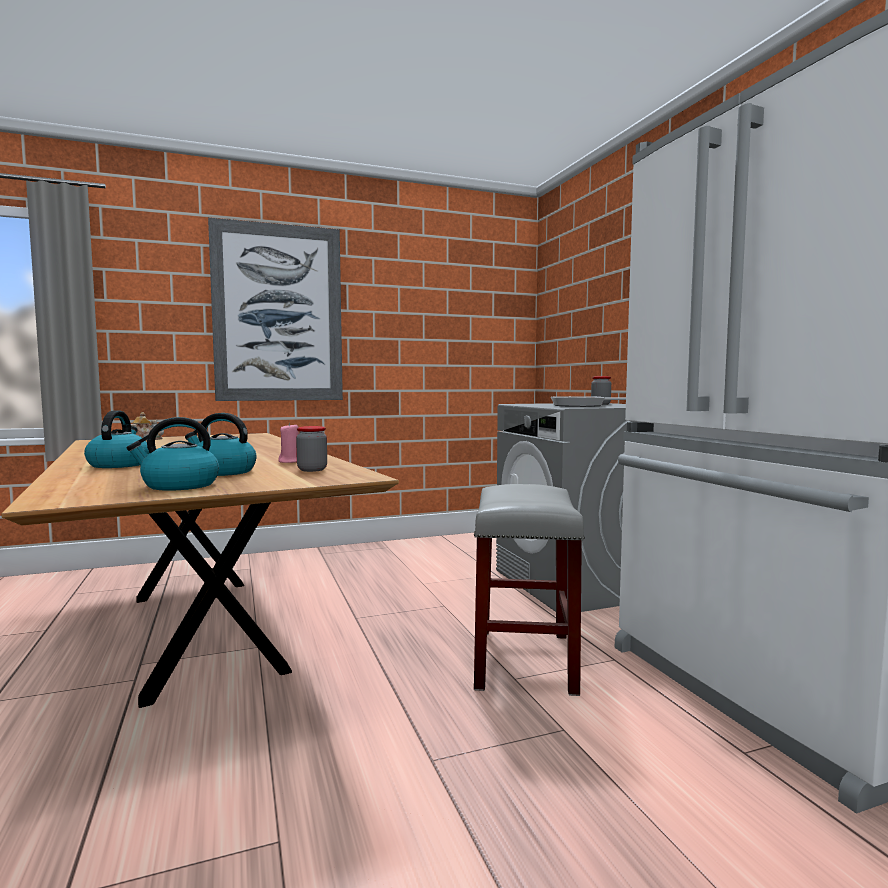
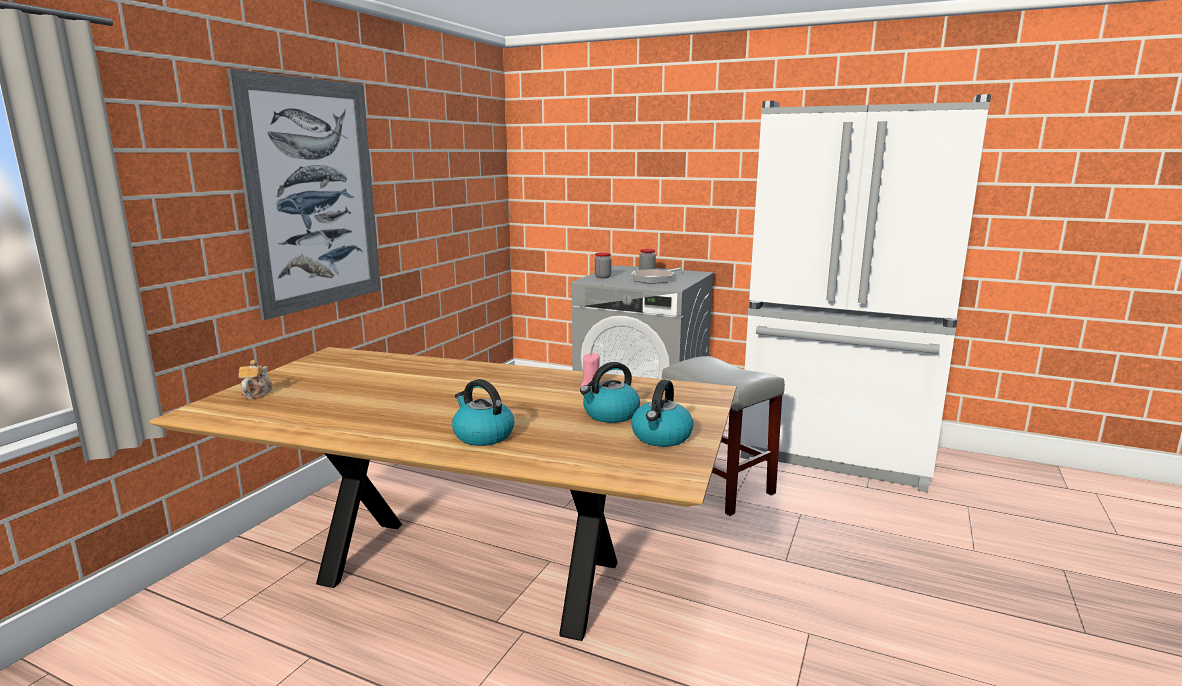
camera: 45 degrees left, 10 degrees up
(312, 470) = (650, 392): jar -> jar (602, 277)

